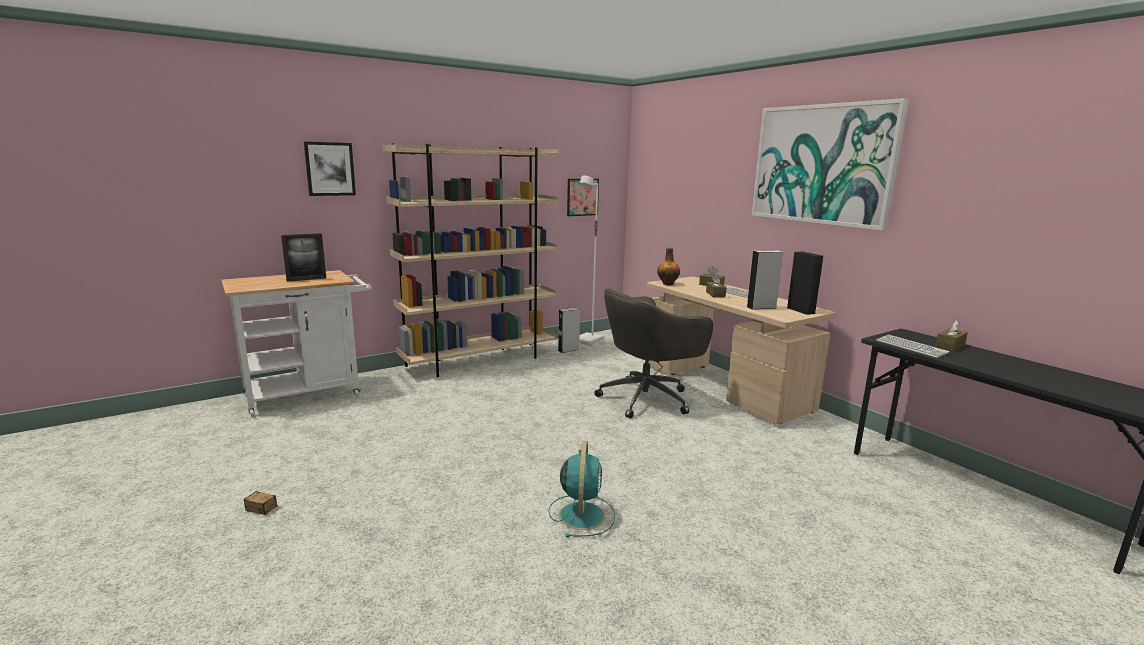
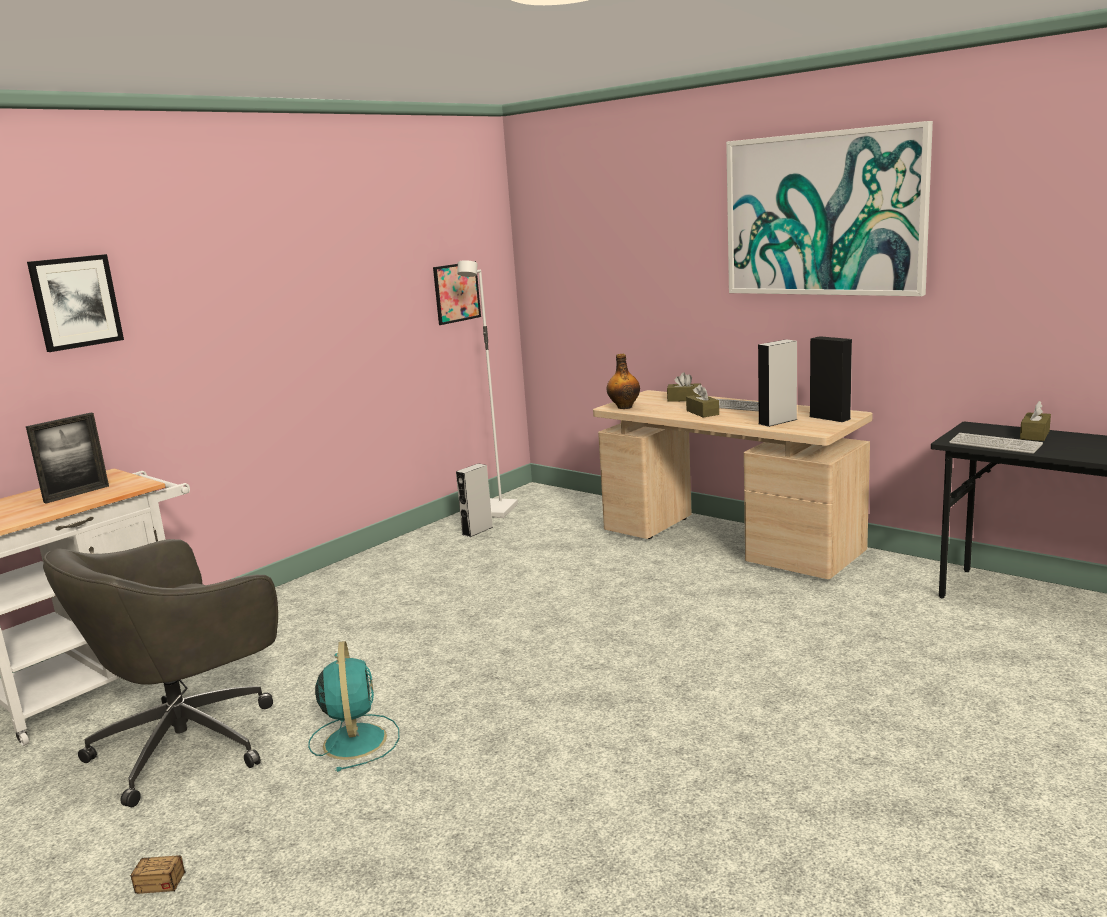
camera: 15 degrees left, 0 degrees up
(480, 360) = (352, 573): beige bookcase -> none
(582, 514) = (653, 762): turquoise fan -> turquoise fan (355, 739)
(647, 399) = (637, 580): grey office chair -> grey office chair (191, 743)

